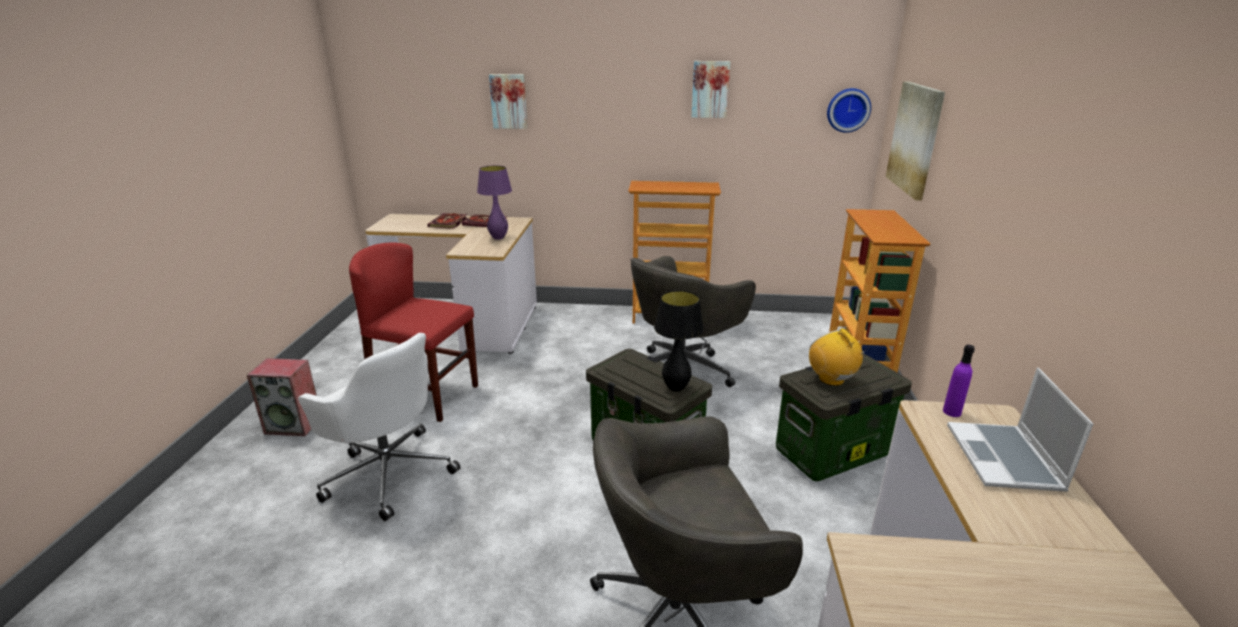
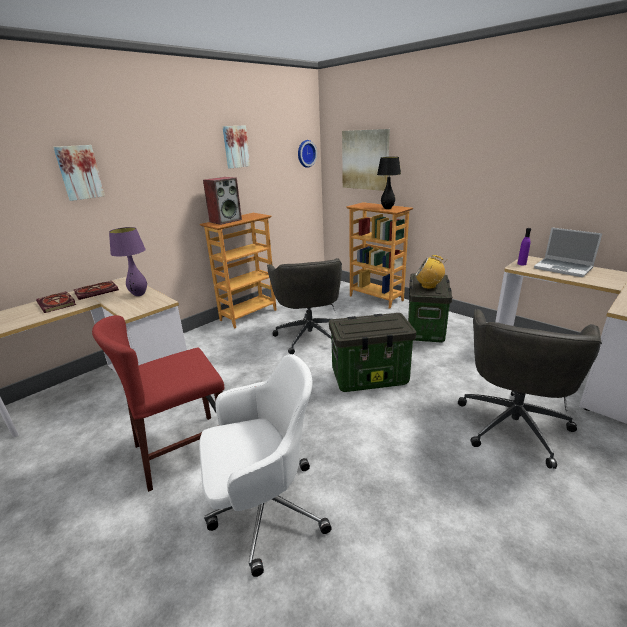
camera: 50 degrees left, 0 degrees up
(294, 425) = (97, 565): speaker -> speaker (225, 221)
(675, 388) = (394, 321): black table lamp -> black table lamp (387, 208)

